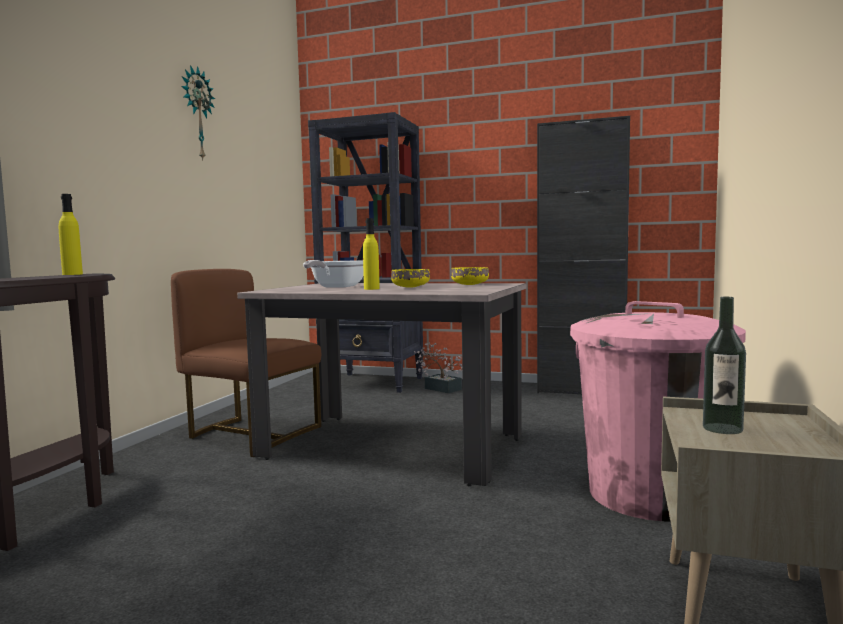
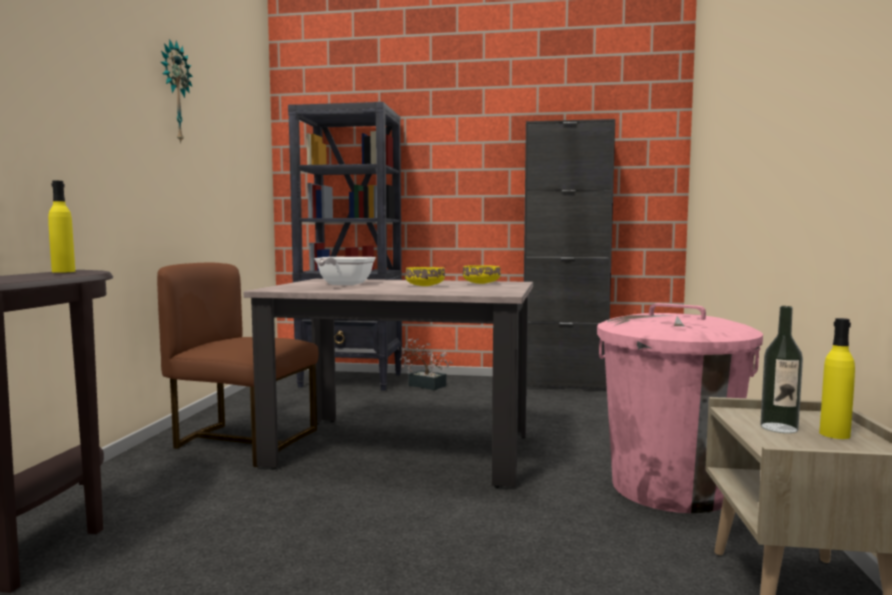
camera: 10 degrees left, 0 degrees up
(371, 289) = (387, 288): yellow bottle -> yellow bottle (834, 434)

